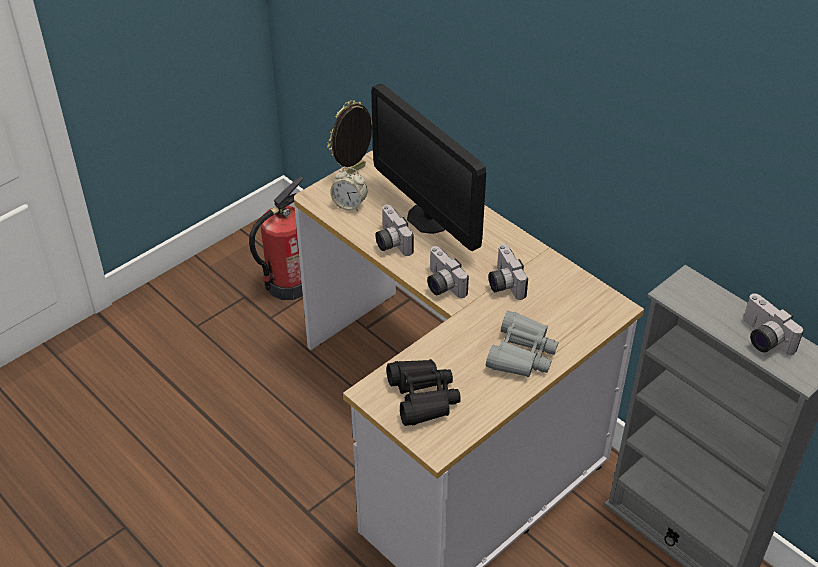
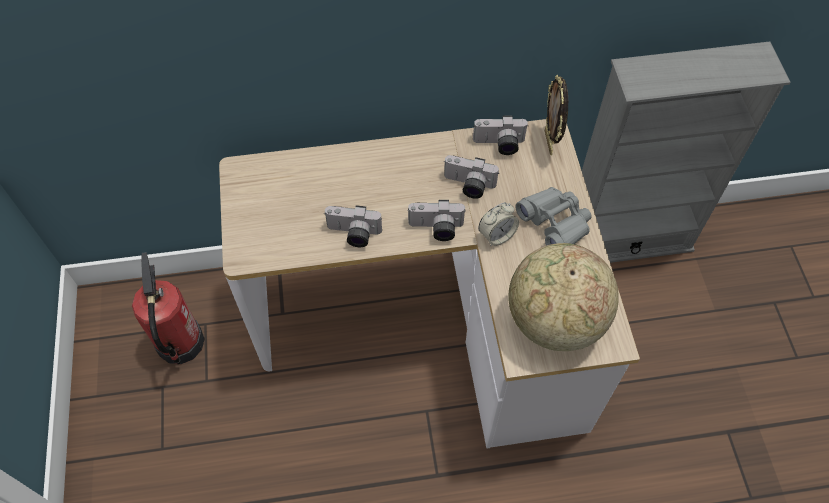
camera: 55 degrees left, 15 degrees up
(349, 205) = (278, 236): alarm clock -> alarm clock (496, 235)
(353, 172) = (237, 208): picture frame -> picture frame (549, 142)
(423, 397) = (554, 320): black binoculars -> globe
(429, 218) = (348, 188): monitor -> none
(762, 339) = (721, 68): camera -> camera (499, 145)

